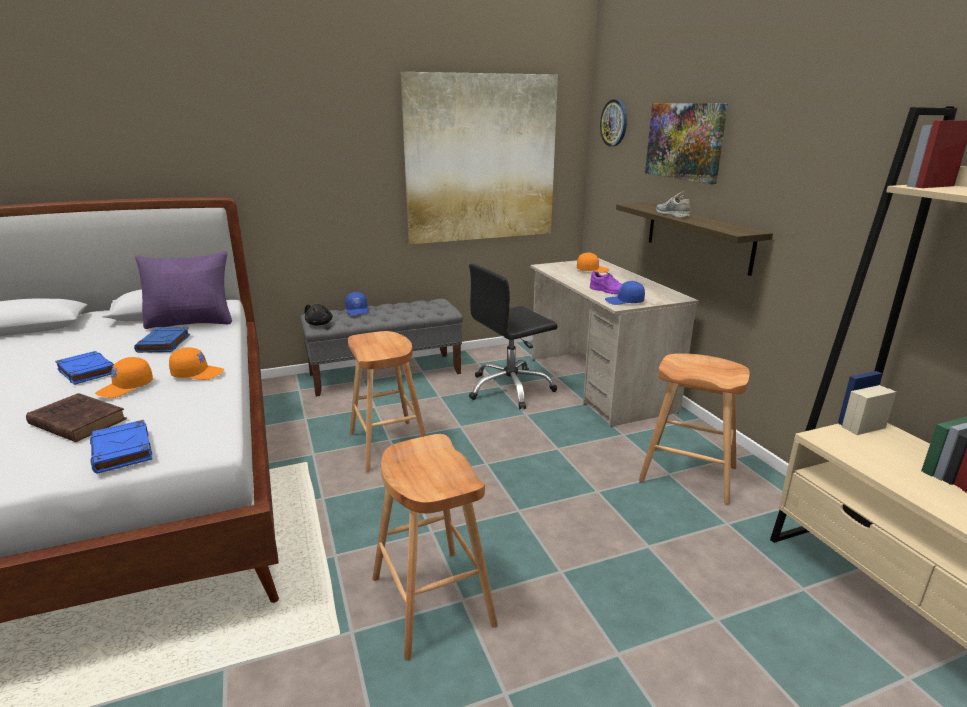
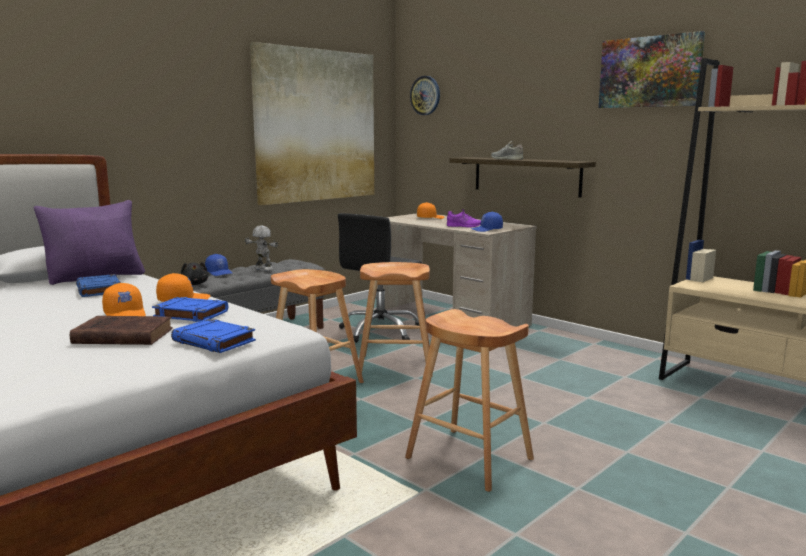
camera: 25 degrees left, 10 degrees down
(86, 371) = (53, 311): blue book -> blue book (190, 314)
(126, 388) = (126, 314): orange cap -> orange cap turned 45 degrees counterclockwise
(399, 311) = (263, 269): none -> toy robot
(685, 141) = (503, 103): picture -> picture (649, 72)
(687, 474) = (572, 357): brown stool -> brown stool (395, 366)

